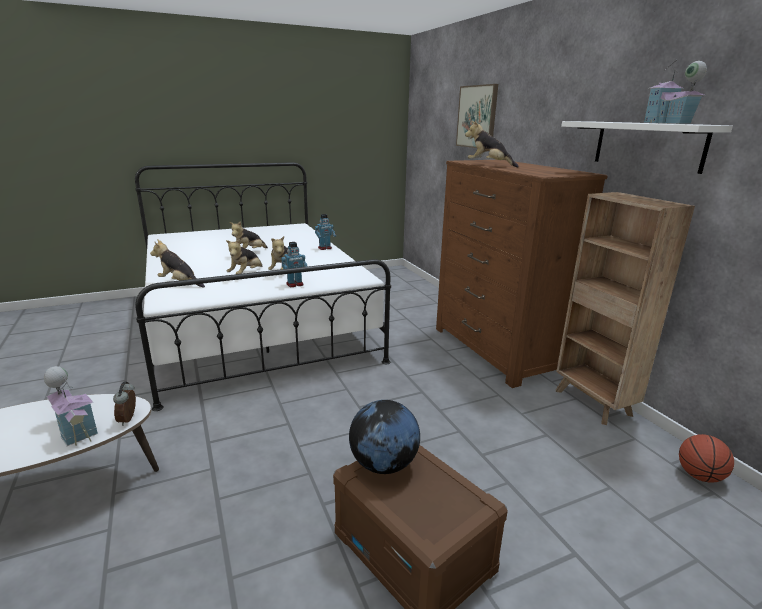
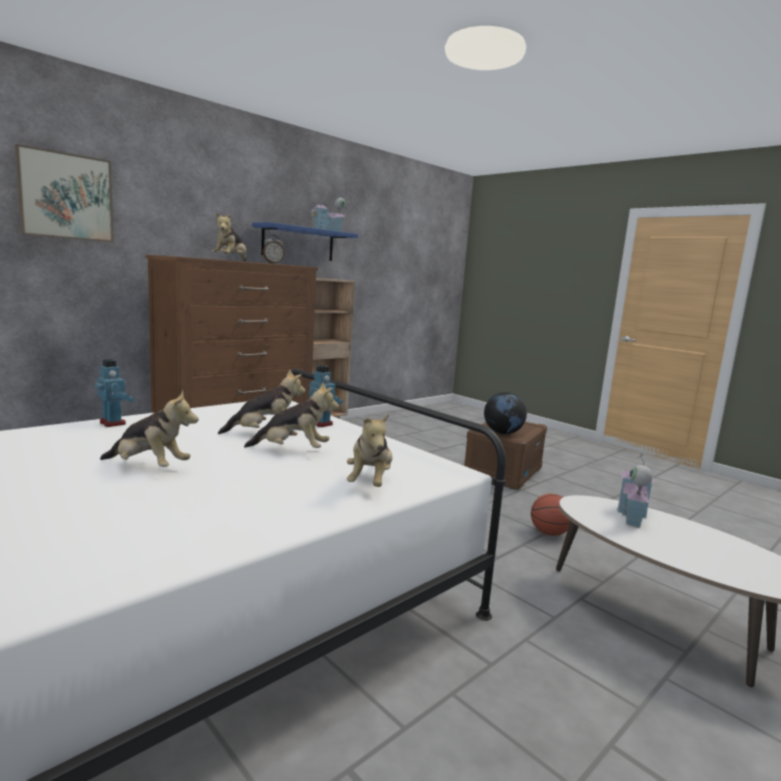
camera: 110 degrees left, 10 degrees down
(129, 419) = (587, 499): alarm clock -> alarm clock (273, 263)
(647, 145) = (298, 243): white shelf -> blue shelf
(699, 476) = (378, 419): basketball -> basketball (549, 533)

